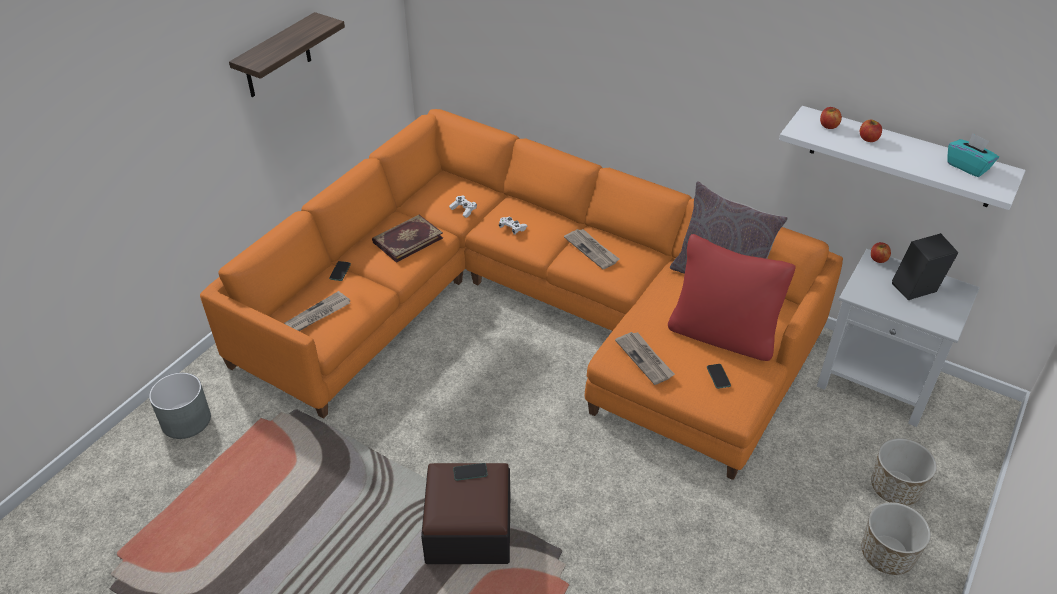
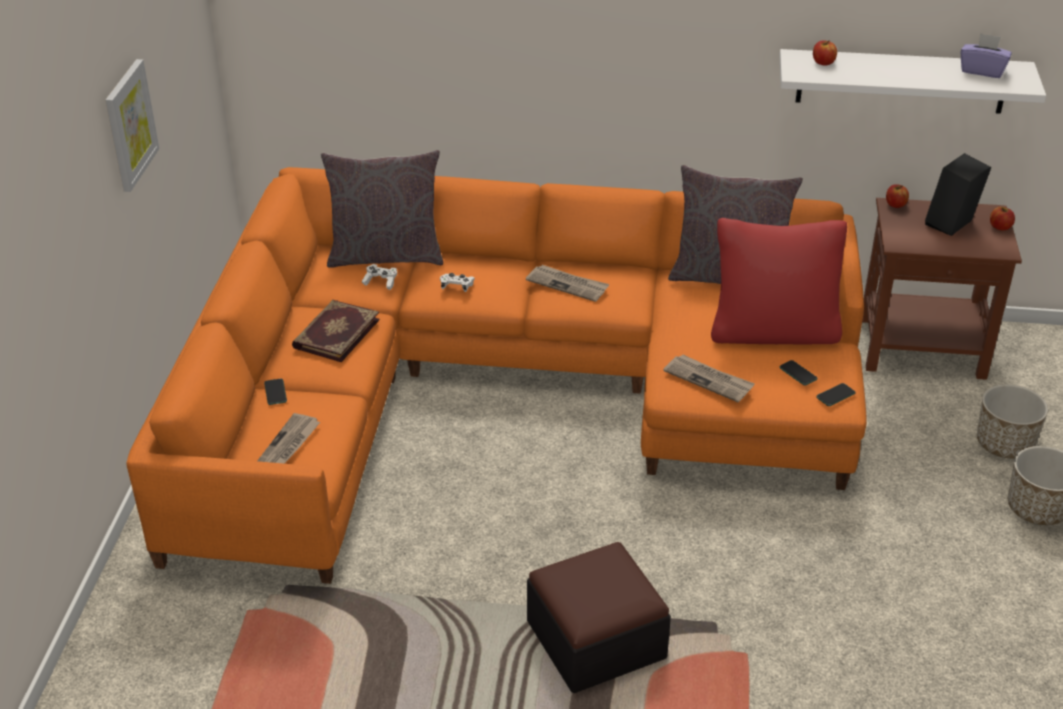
camera: 25 degrees left, 5 degrees down
(186, 420) = (144, 646): grey planter -> none
(277, 57) = (129, 125): shelf -> picture
(470, 472) = (587, 563): phone -> phone (835, 395)
(481, 191) = (386, 255): none -> grey pillow
(868, 139) = (871, 66): apple -> apple (1000, 227)
(878, 382) = (923, 348): white side table -> brown side table
(968, 166) = (982, 71): turquoise tissue box -> purple tissue box

